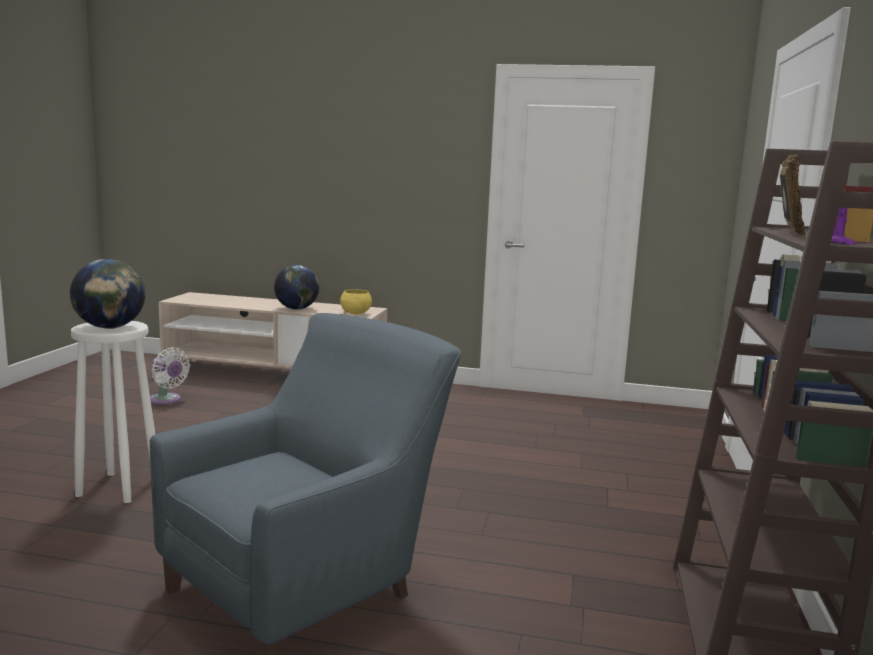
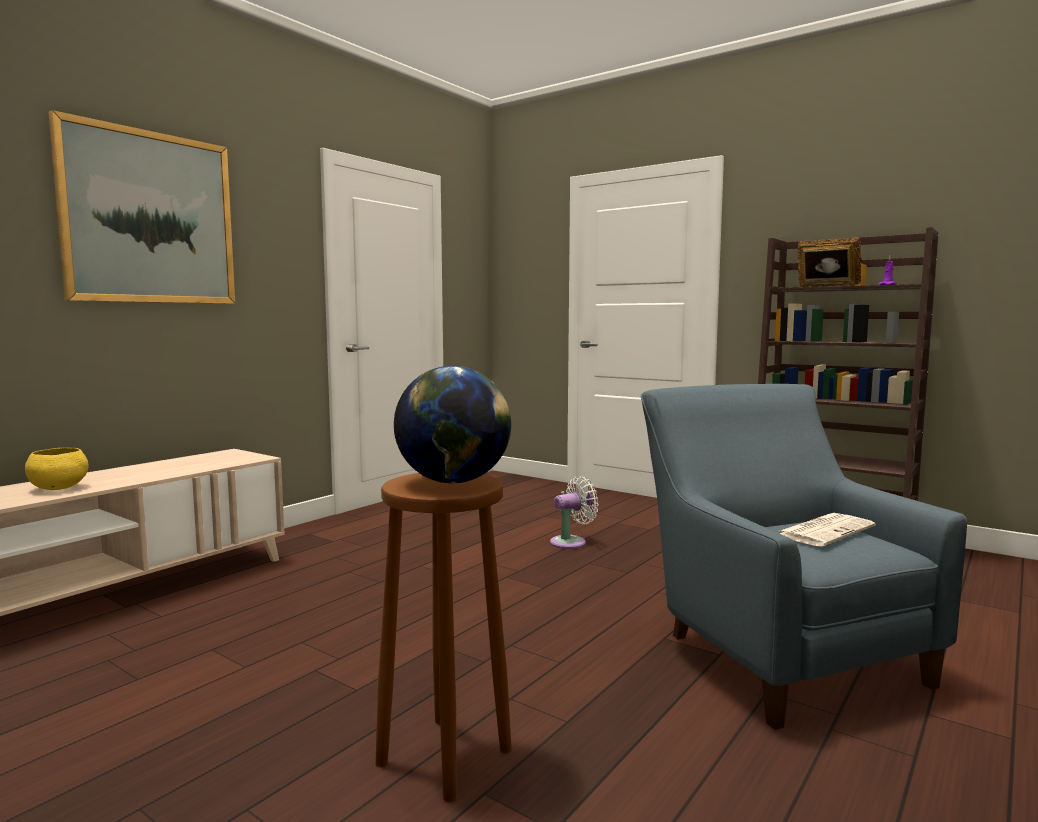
camera: 65 degrees left, 5 degrees down
(119, 487) = (446, 755): white stool -> brown stool
(166, 400) = (68, 694): white fan -> white fan (571, 542)
(276, 477) = (824, 531): none -> newspaper
(297, 309) = (154, 474): globe -> none
(346, 140) = (149, 218): none -> picture
(355, 313) = (238, 458): yellow bowl -> yellow bowl (58, 488)

